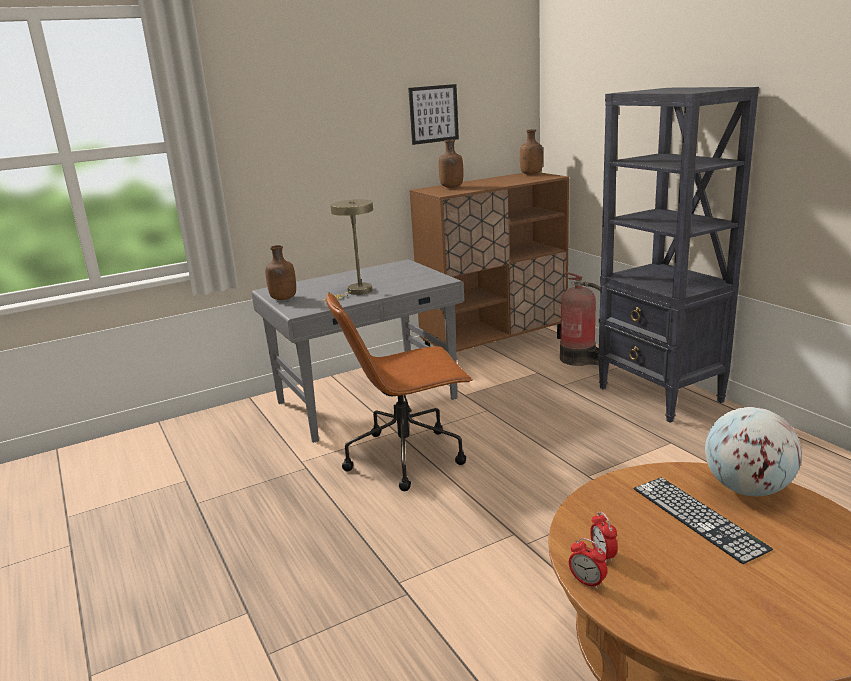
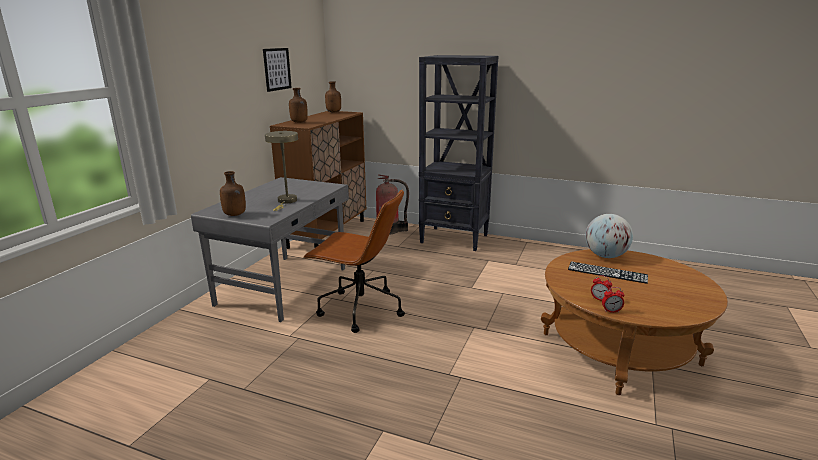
camera: 40 degrees left, 0 degrees up
(407, 456) = (359, 309): brown office chair -> brown office chair turned 105 degrees counterclockwise

